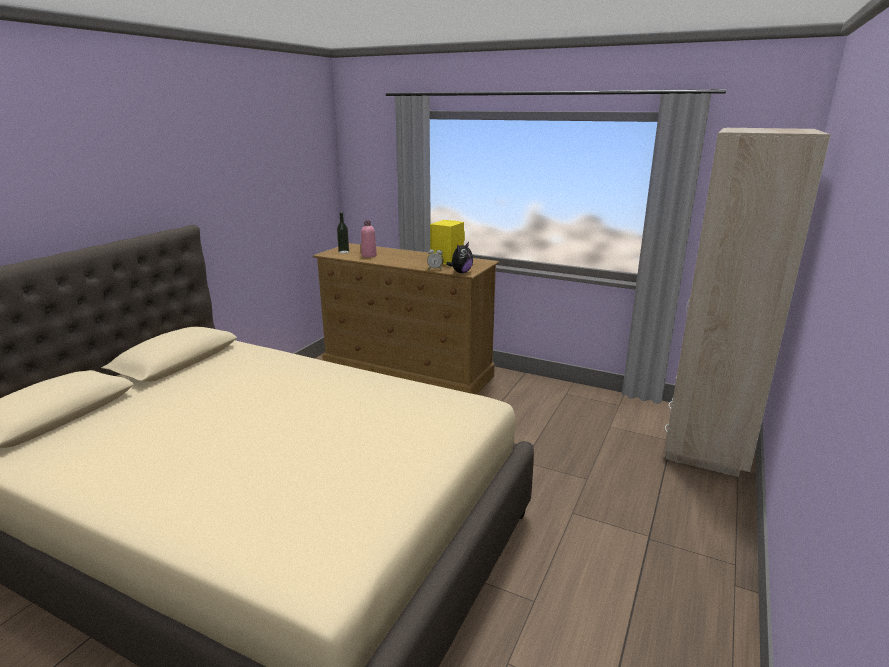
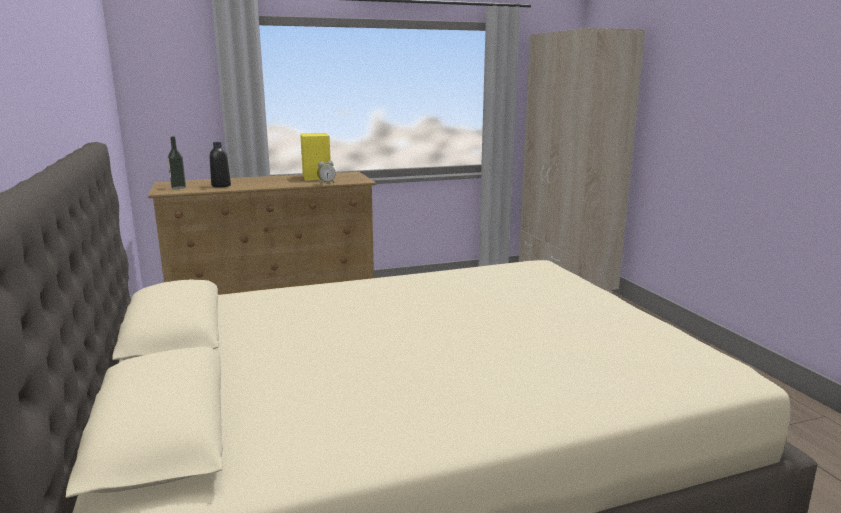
camera: 45 degrees left, 5 degrees down
(369, 256) = (221, 186): pink bottle -> black bottle
(461, 272) = (355, 181): plush toy -> none

